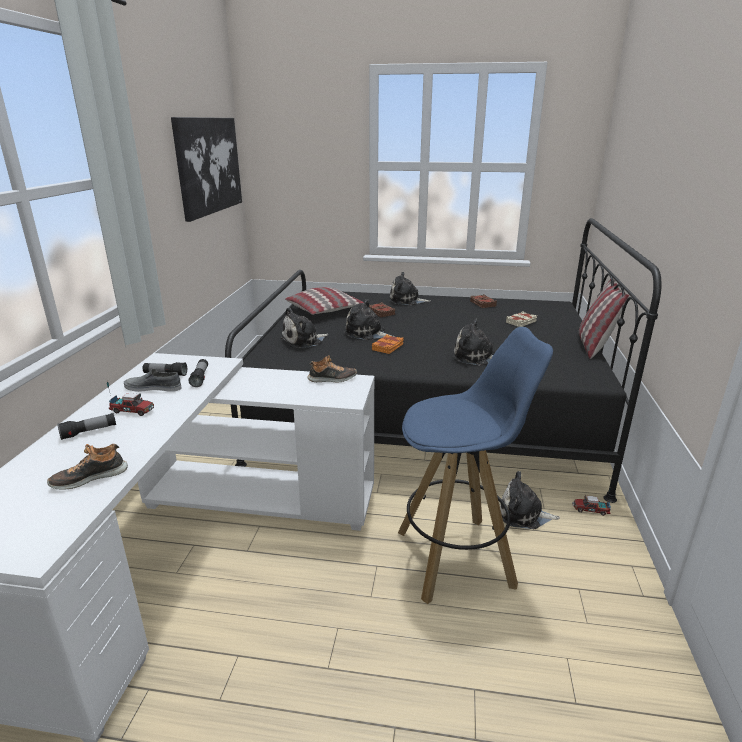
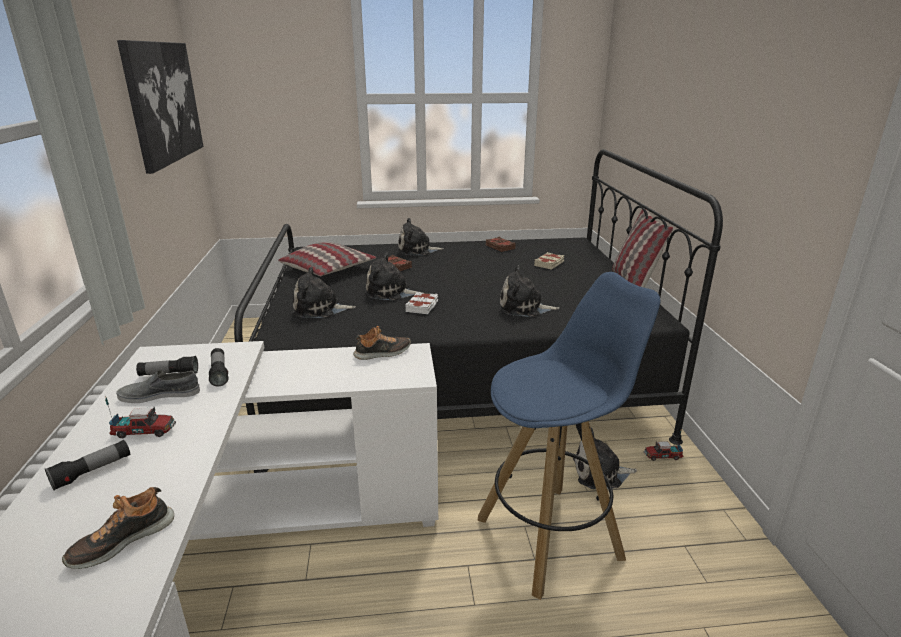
camera: 15 degrees left, 0 degrees up
(304, 341) = (320, 309): plush toy -> plush toy turned 45 degrees clockwise
(388, 347) = (422, 306): orange book -> white book

